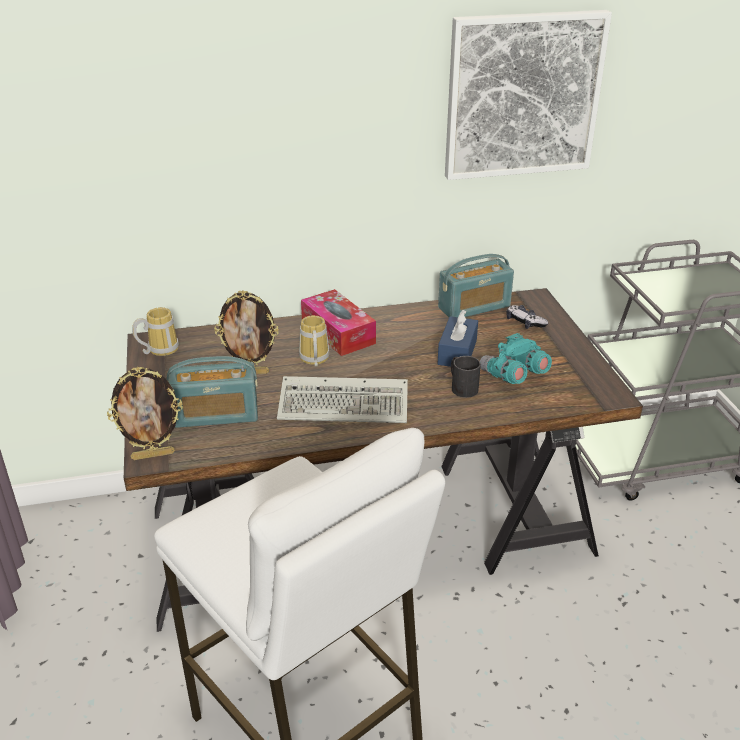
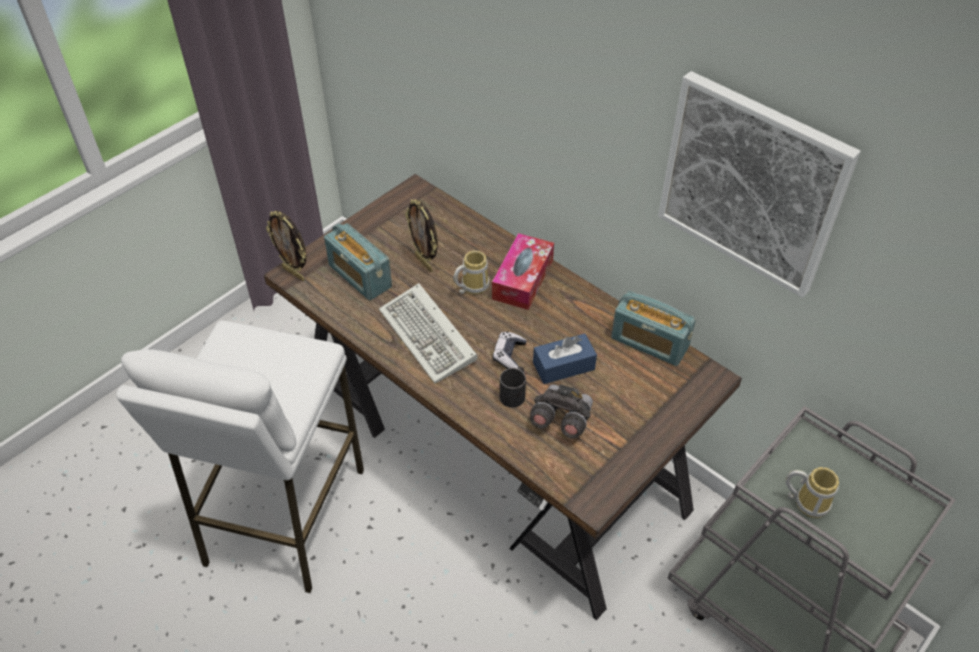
camera: 55 degrees right, 15 degrees up
(159, 349) = (409, 201): mug -> mug (806, 501)
(513, 376) = (560, 419): turquoise binoculars -> grey binoculars
(524, 322) = (658, 389): game controller -> game controller (509, 355)

